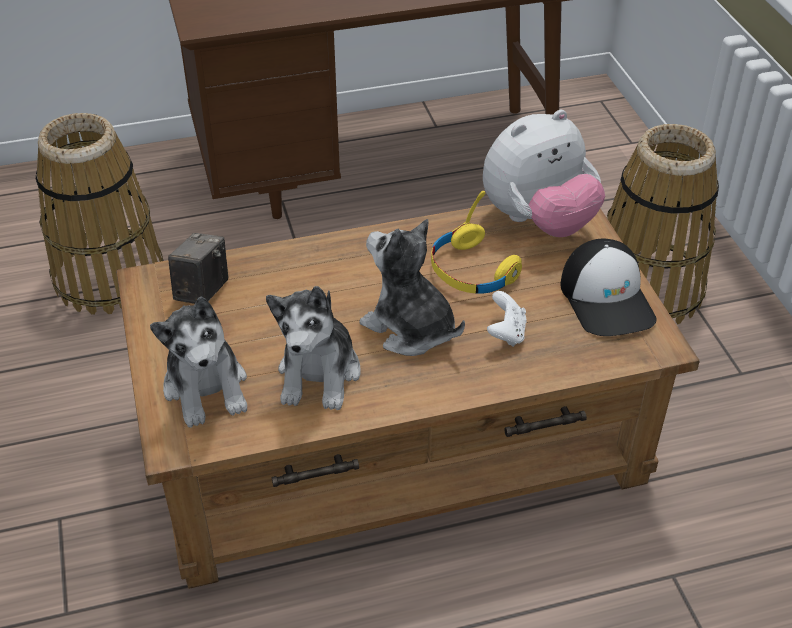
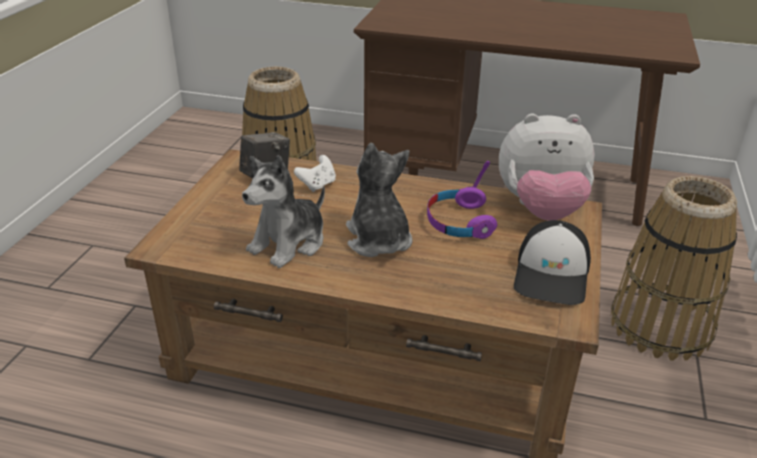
camera: 30 degrees right, 10 degrees down
(207, 387) = (211, 225): plush toy -> none
(472, 271) = (459, 222): yellow headphones -> purple headphones
(506, 333) = (447, 268): white game controller -> white game controller (317, 185)

